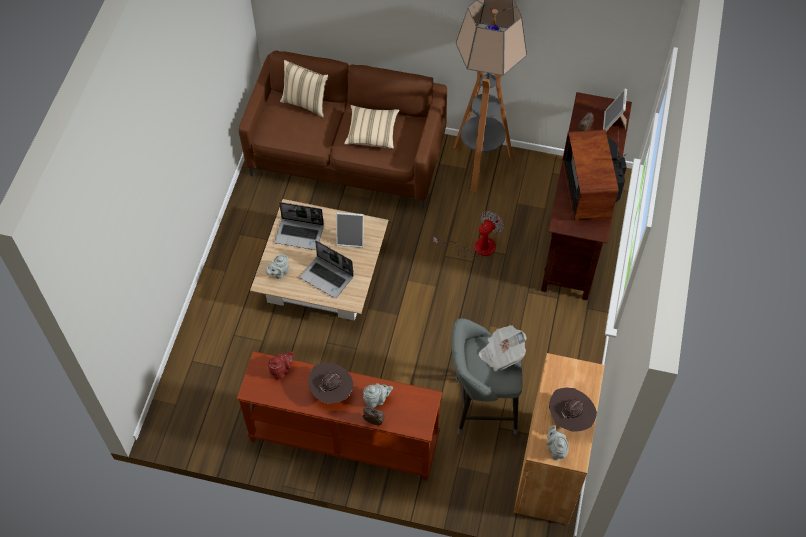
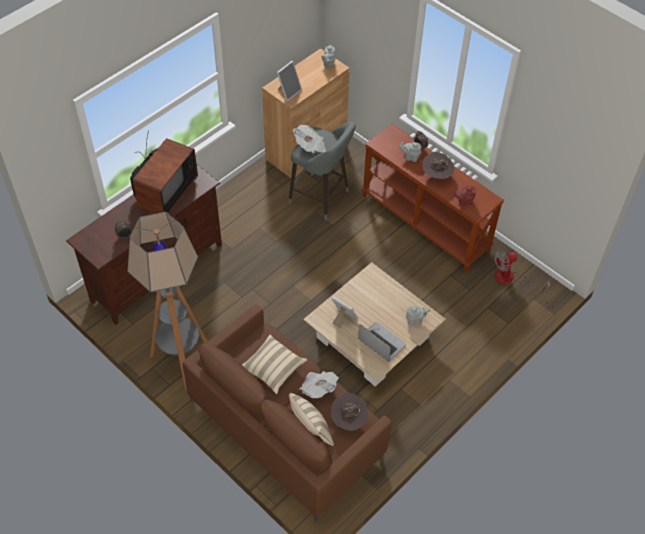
camera: 150 degrees left, 5 degrees down
(322, 139) = (318, 388): none -> newspaper
(327, 277) = (380, 298): laptop -> none
(476, 247) = (241, 298): fan -> fan (510, 279)
(570, 417) = (306, 73): brown hat -> brown hat (348, 419)
(613, 123) = (97, 230): picture frame -> picture frame (288, 92)

